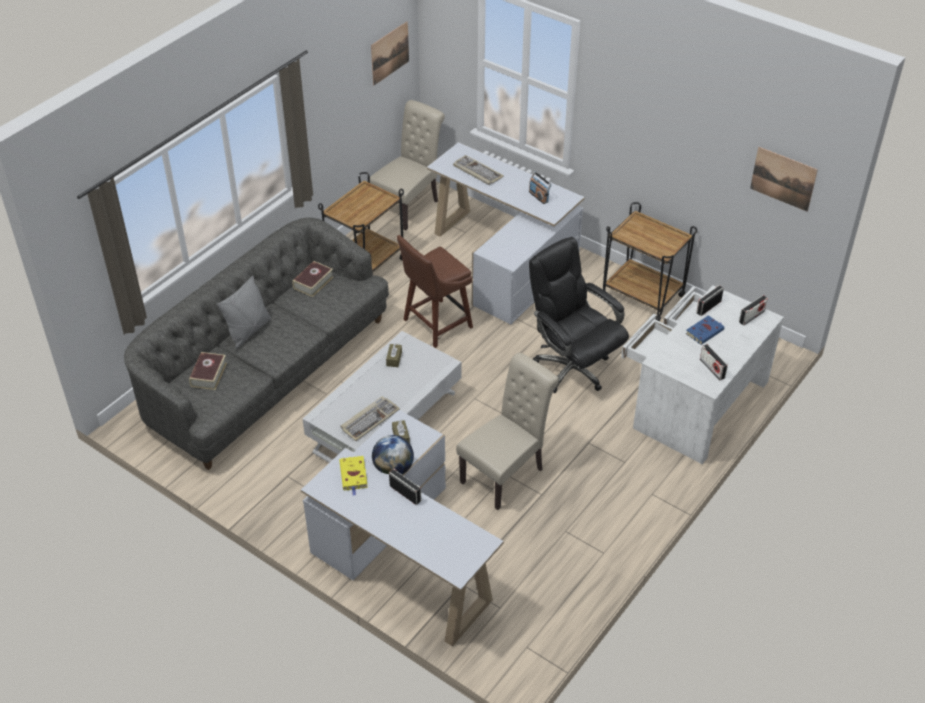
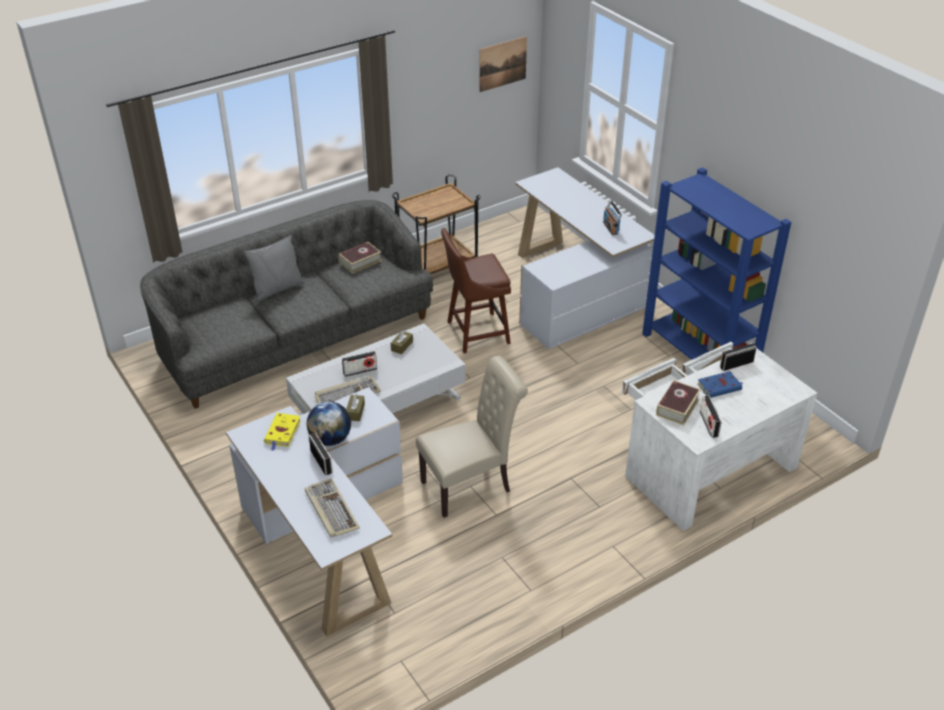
camera: 20 degrees right, 5 degrees down
(208, 375) = (219, 317): book -> book (677, 407)
(409, 206) = (507, 226): beige chair -> none
(477, 172) = (561, 195): keyboard -> keyboard (330, 510)
(573, 370) = (590, 405): black office chair -> none
(642, 296) = (699, 354): brown cart -> blue bookcase
(751, 317) = (780, 384): radio -> radio (360, 371)
(783, 178) = (848, 239): picture -> none

